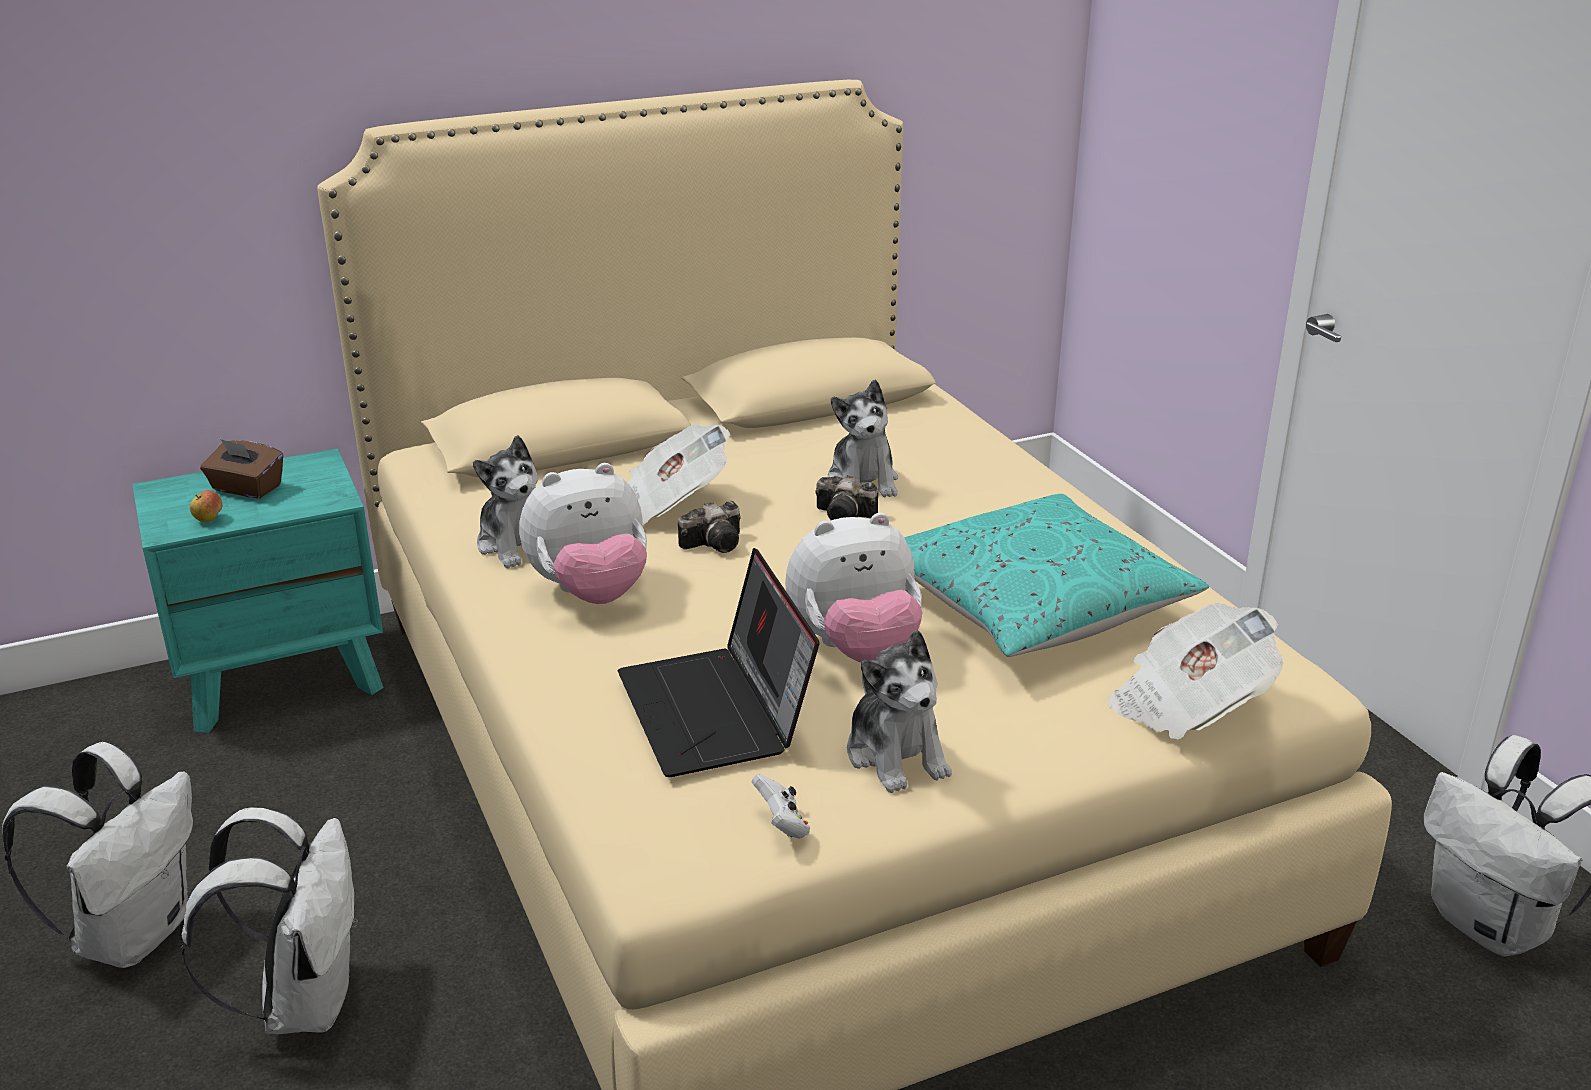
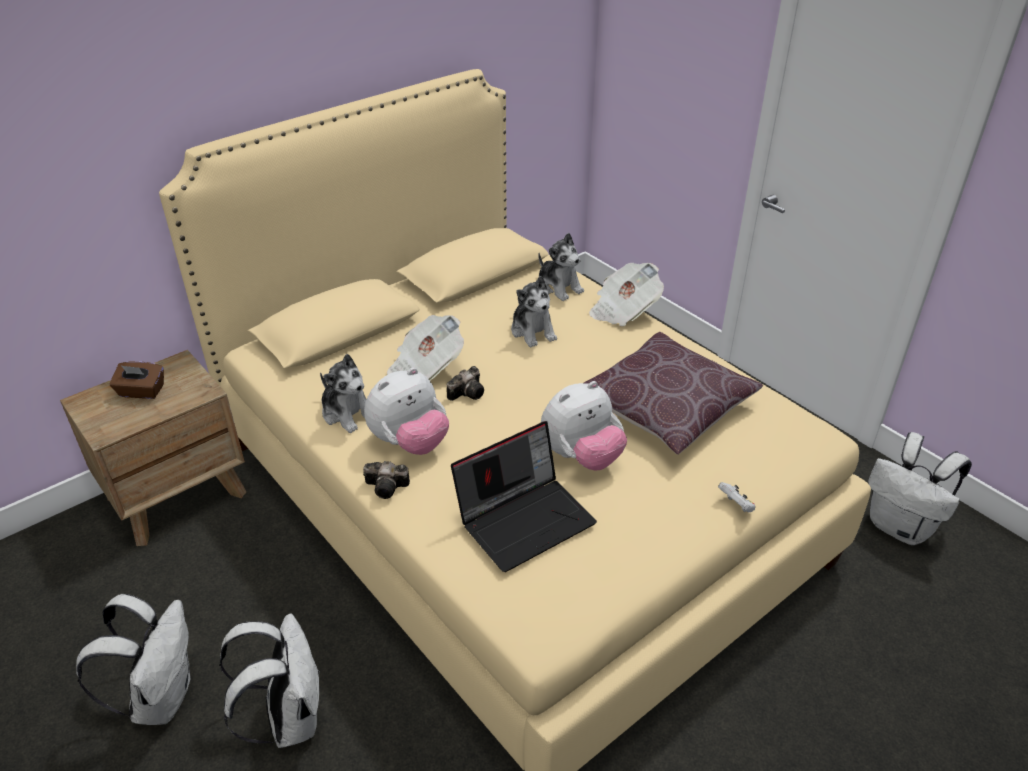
camera: 15 degrees left, 10 degrees up
(208, 519) = (128, 421): apple -> none
(283, 676) = (178, 495): turquoise nightstand -> brown nightstand
(718, 712) = (525, 518): laptop -> laptop turned 90 degrees counterclockwise
(782, 825) = (594, 590): white game controller -> white game controller (736, 506)
(847, 516) = (534, 359): camera -> camera (388, 487)
(896, 755) = (635, 527): plush toy -> plush toy (559, 287)
(1034, 606) = (665, 407): turquoise pillow -> brown pillow
(1188, 705) = (773, 462): newspaper -> newspaper (623, 310)

